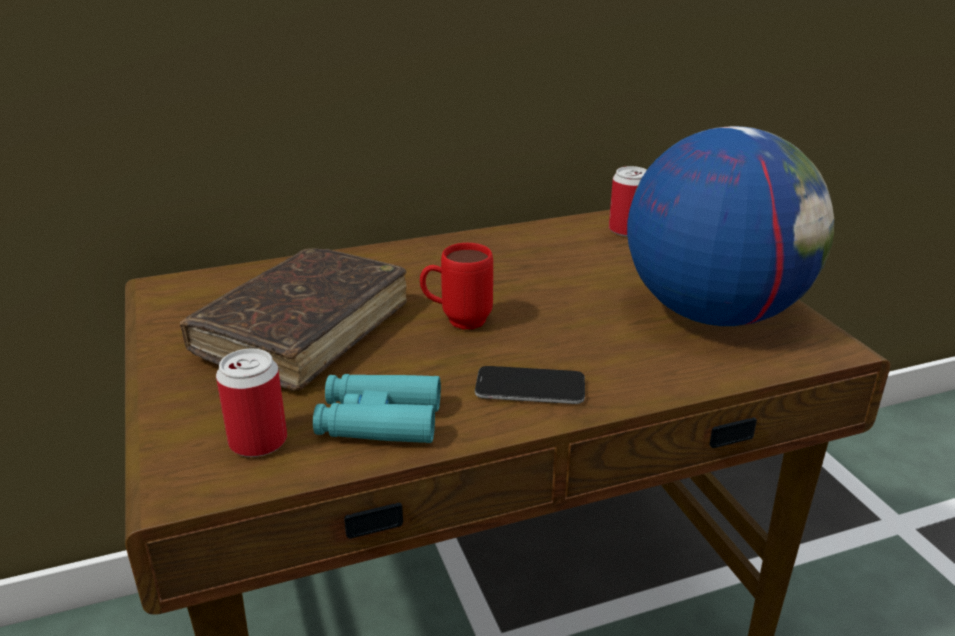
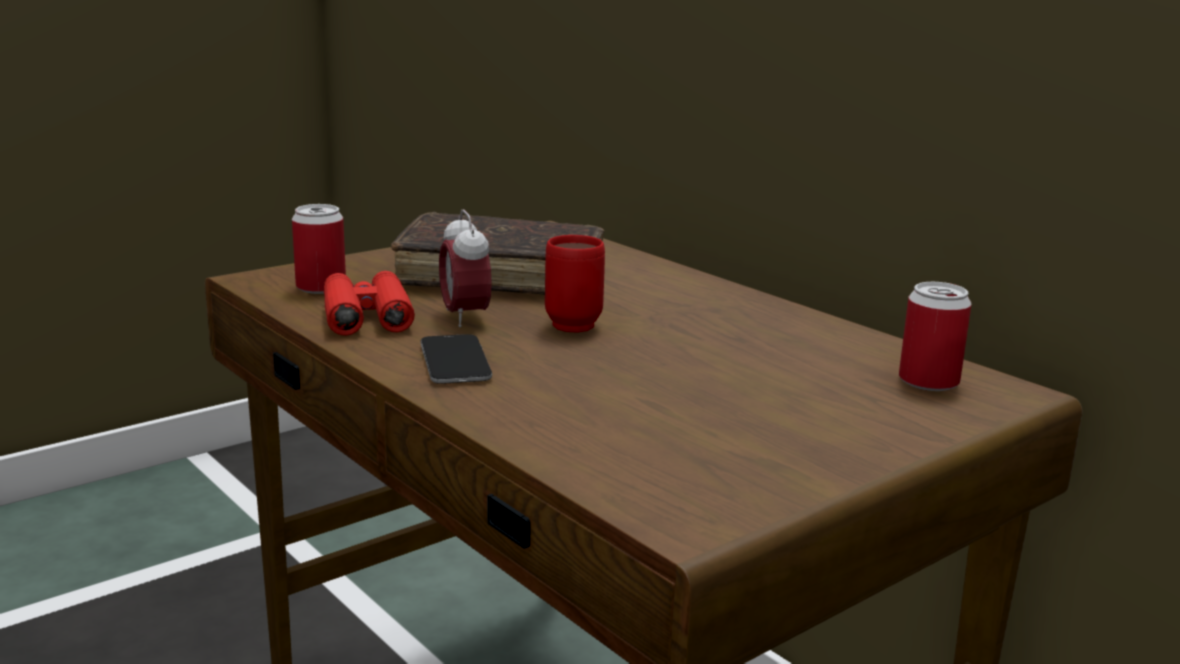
camera: 70 degrees right, 10 degrees down
(379, 421) = (366, 316): turquoise binoculars -> red binoculars
(415, 367) = (465, 317): none -> alarm clock
(713, 313) = (715, 442): globe -> none

